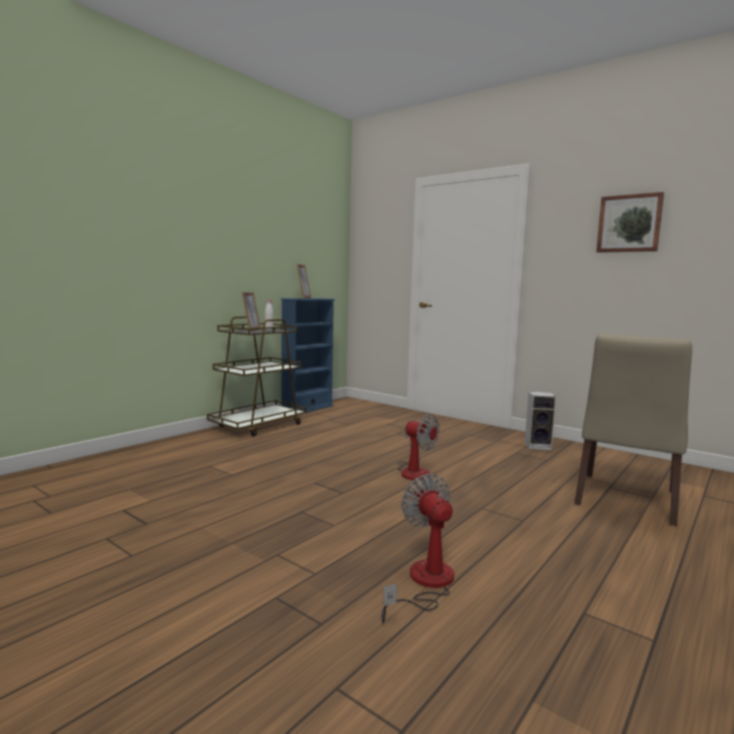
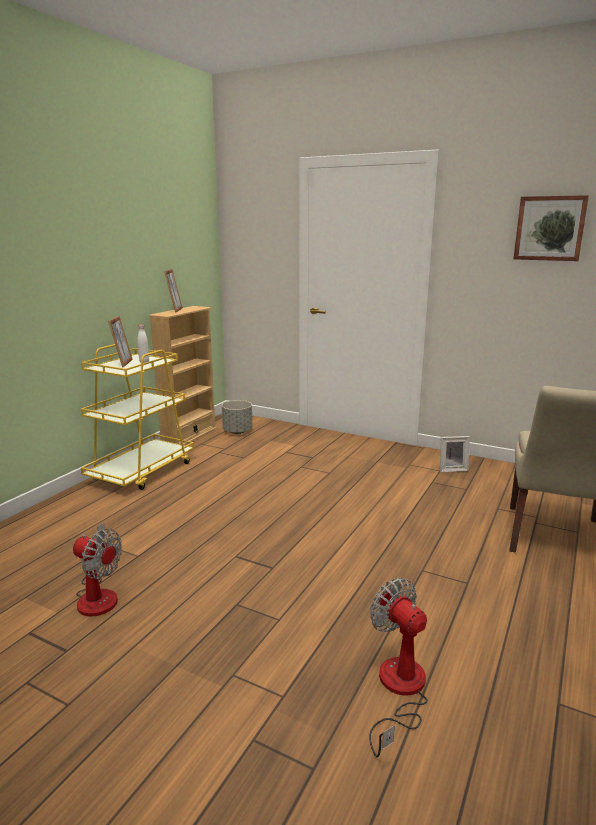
camera: 10 degrees left, 10 degrees up
(258, 426) = (142, 471): brown cart -> yellow cart
(307, 409) = (189, 436): blue bookcase -> beige bookcase
(350, 409) = (238, 431): none -> grey planter
(414, 471) = (337, 523): fan -> fan (99, 594)
(538, 446) = (452, 469): speaker -> picture frame

